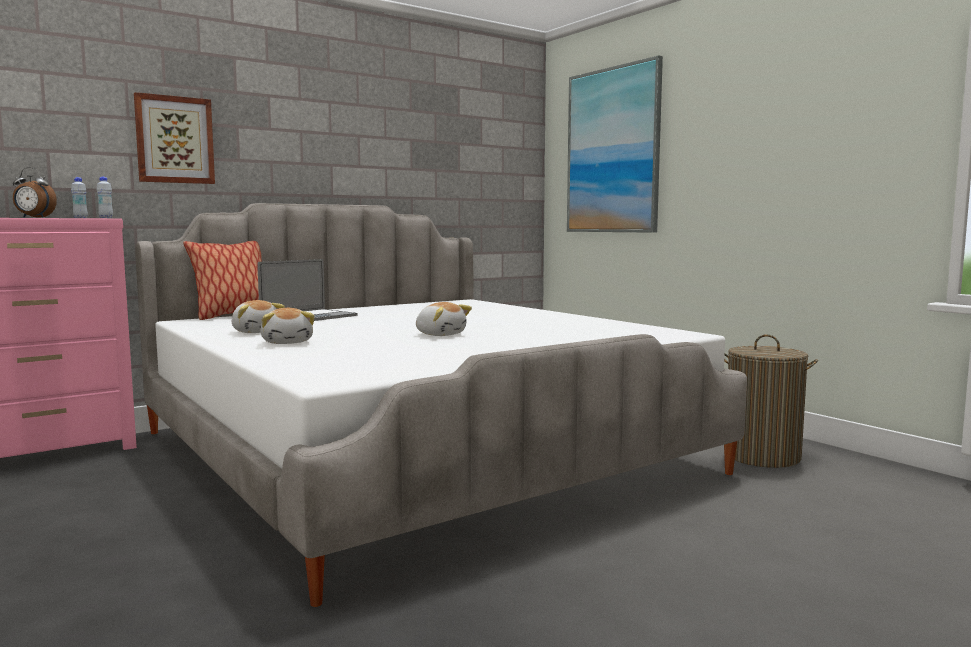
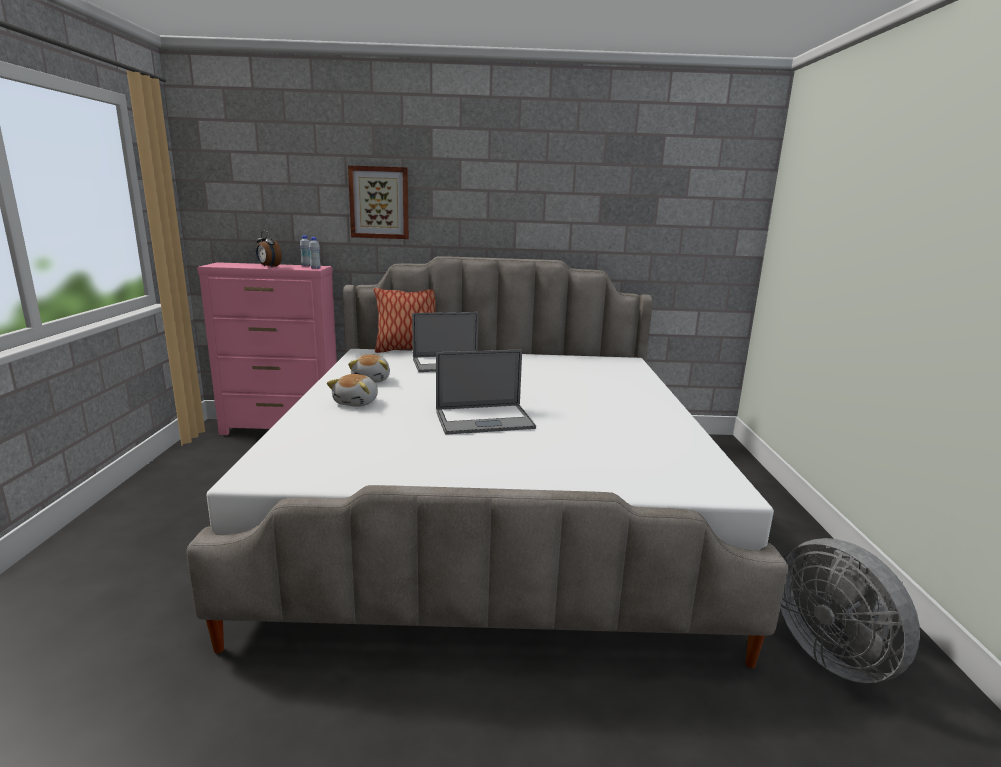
camera: 35 degrees right, 10 degrees up
(441, 334) = (484, 420): plush toy -> laptop
(613, 151) = (826, 213): picture -> none
(762, 456) = (834, 654): laundry basket -> grey fan

